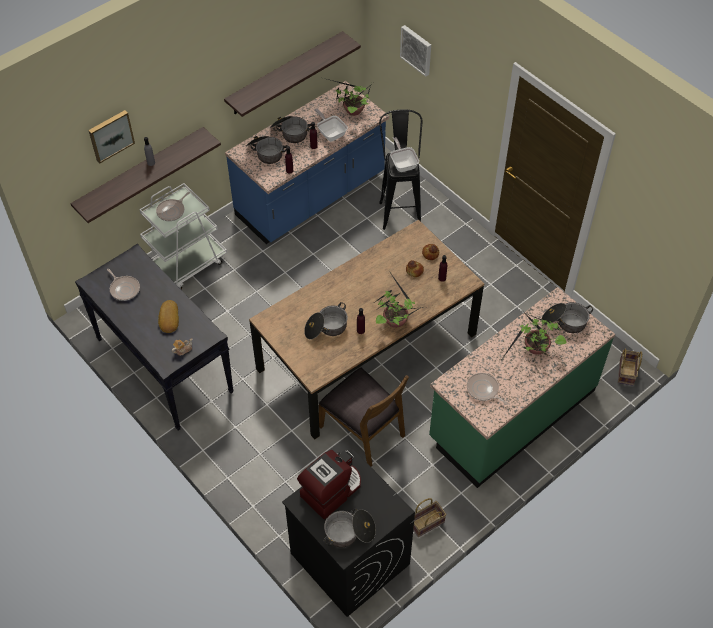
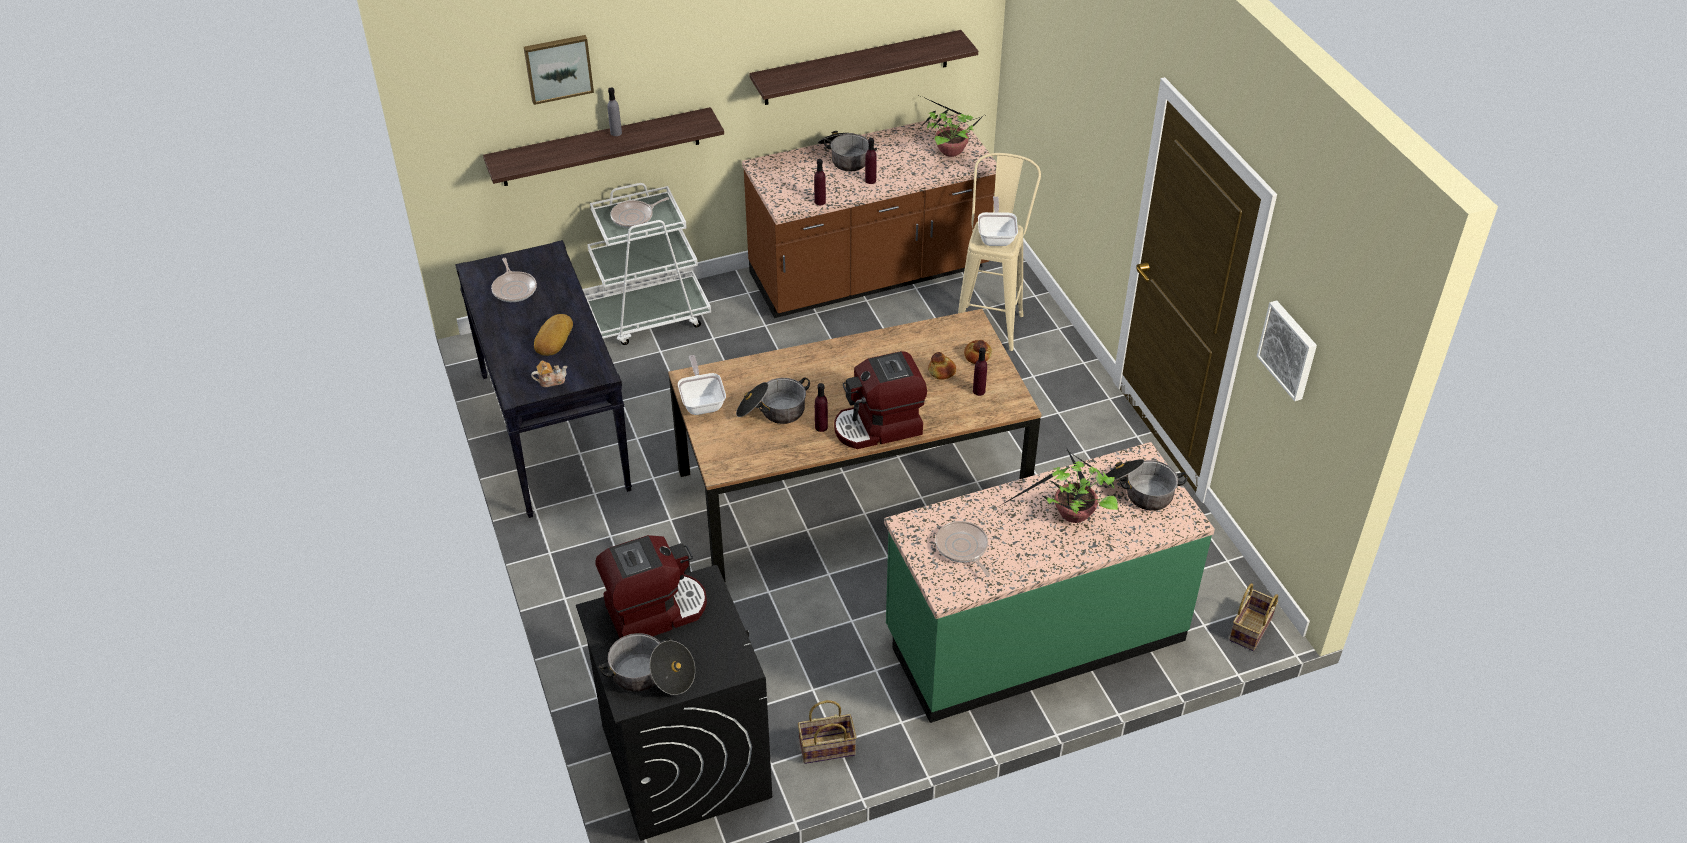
camera: 20 degrees right, 10 degrees down
(265, 153) = (798, 174): cooking pot -> none
(311, 196) = (869, 274): blue counter -> brown counter
(330, 133) = (903, 170): frying pan -> frying pan (702, 402)
(363, 430) = (793, 593): brown chair -> none
(395, 320) = (879, 427): potted plant -> coffee machine
(399, 208) = (991, 320): black stool -> beige stool
(417, 49) = (1054, 68): picture -> picture (1289, 349)

